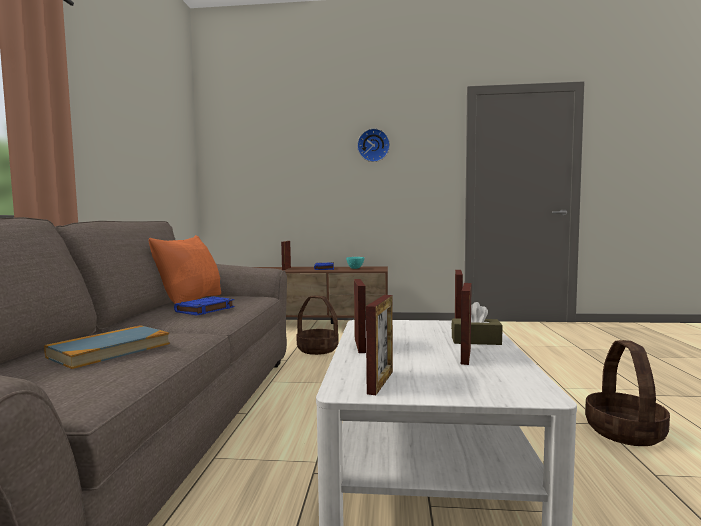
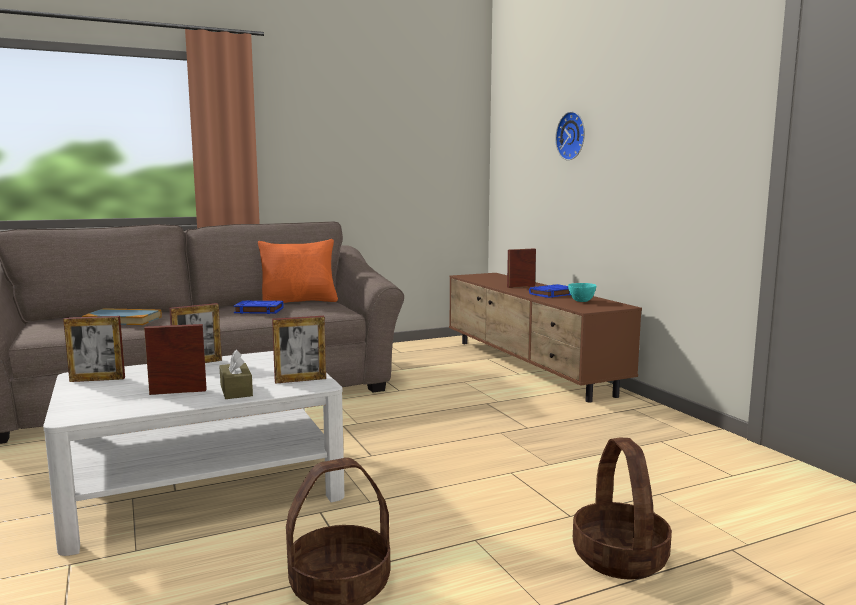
camera: 60 degrees right, 5 degrees up
(318, 349) = (450, 393): basket -> basket (620, 558)
(373, 145) = (643, 103): wall clock -> wall clock (573, 136)

